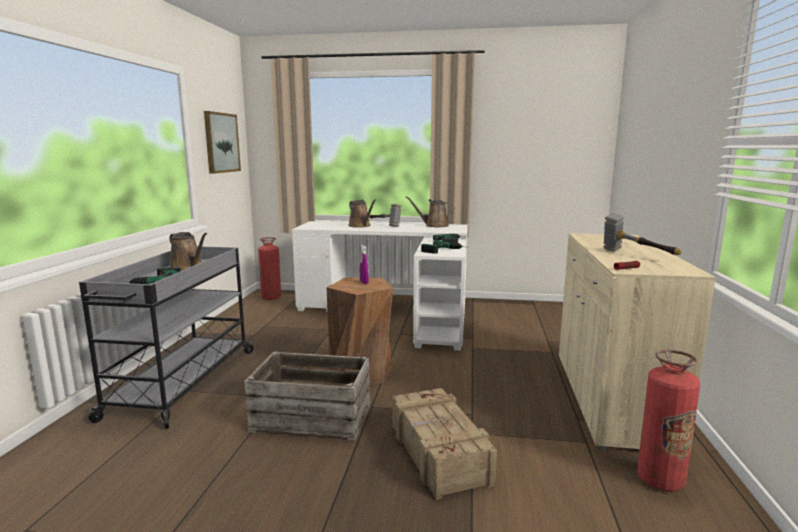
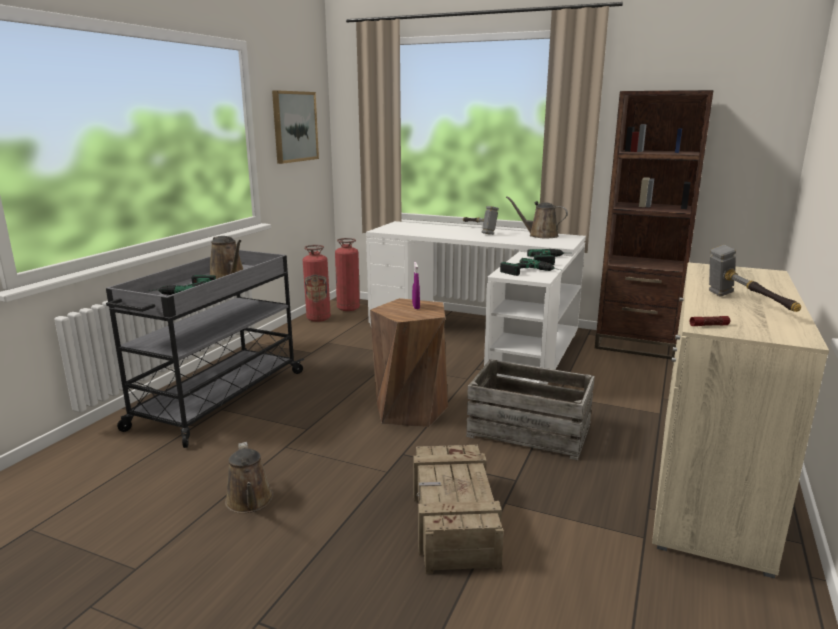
camera: 15 degrees right, 5 degrees up
(312, 416) = (334, 456): crate -> crate (529, 430)
(360, 226) = (448, 231): brown watering can -> brown watering can (250, 502)
(511, 306) = (636, 345): none -> brown bookcase
(660, 480) = (719, 602): fire extinguisher -> fire extinguisher (318, 318)

